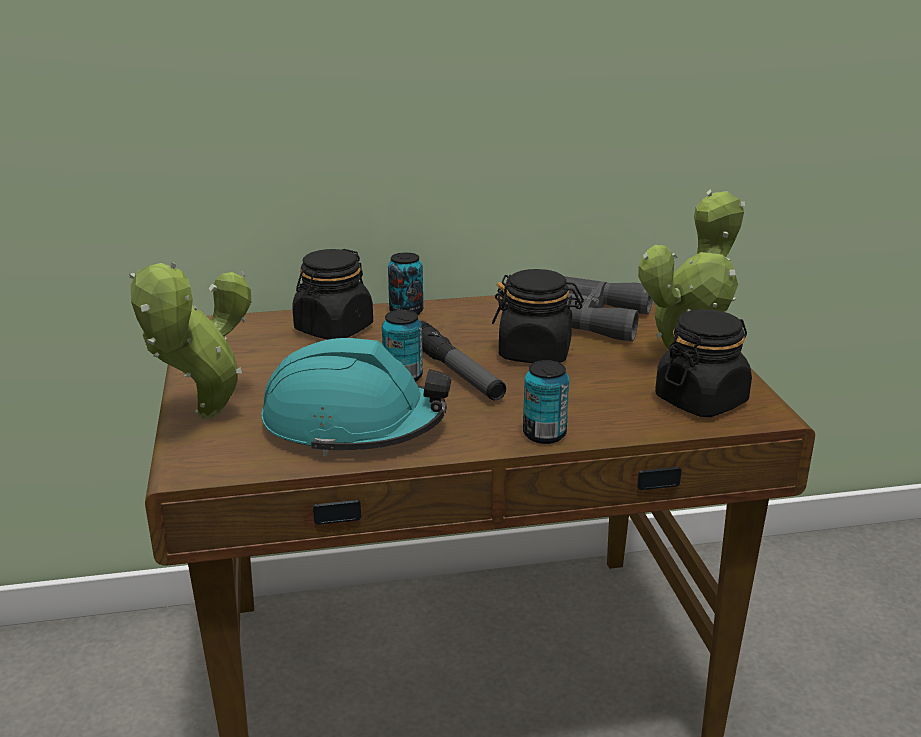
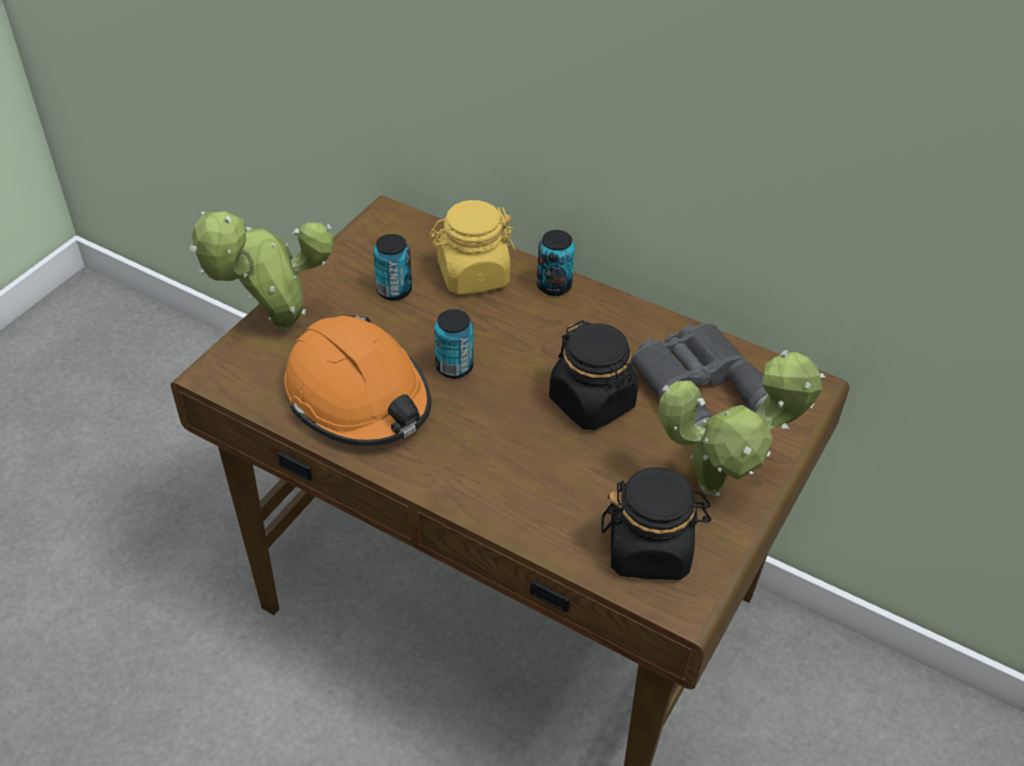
camera: 40 degrees right, 20 degrees up
(333, 329) = (472, 275): black jar -> yellow jar
(353, 425) = (359, 398): turquoise hard hat -> orange hard hat
(456, 372) = (499, 386): flashlight -> none
(544, 434) = (474, 500): can -> can (394, 290)

